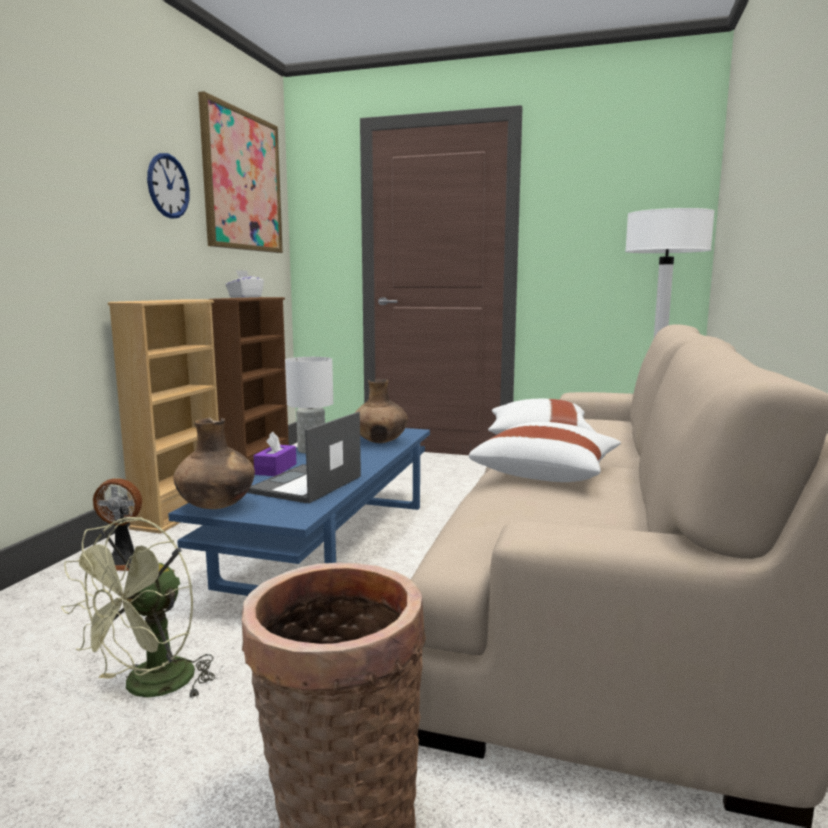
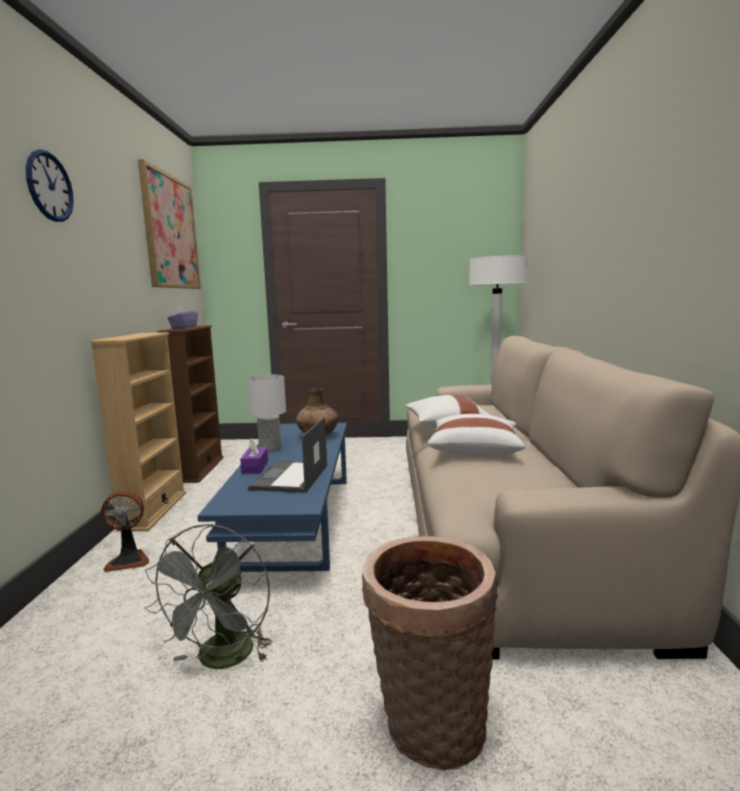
camera: 15 degrees left, 0 degrees up
(150, 688) = (222, 660): green fan -> grey fan
(168, 186) = (123, 239): wall clock -> wall clock (49, 186)
(217, 506) = (234, 504): brown vase -> none
(245, 297) = (183, 327): white tissue box -> purple tissue box

